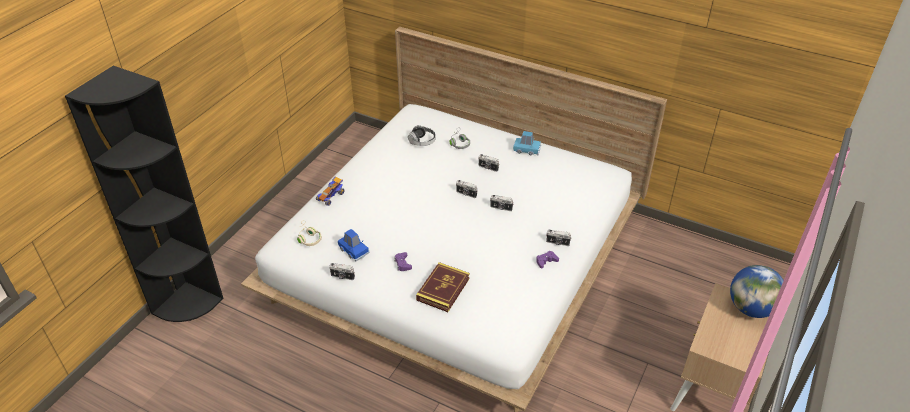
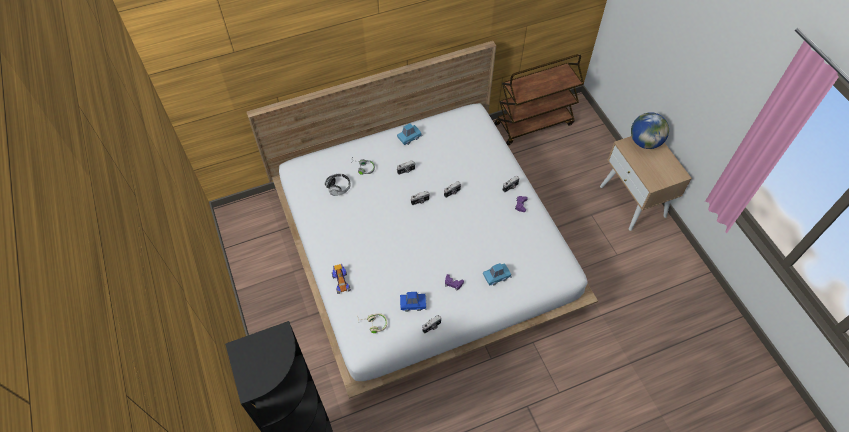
camera: 50 degrees left, 15 degrees up
(443, 289) = (496, 276): book -> blue toy car
(697, 251) = (534, 123): none -> brown cart

